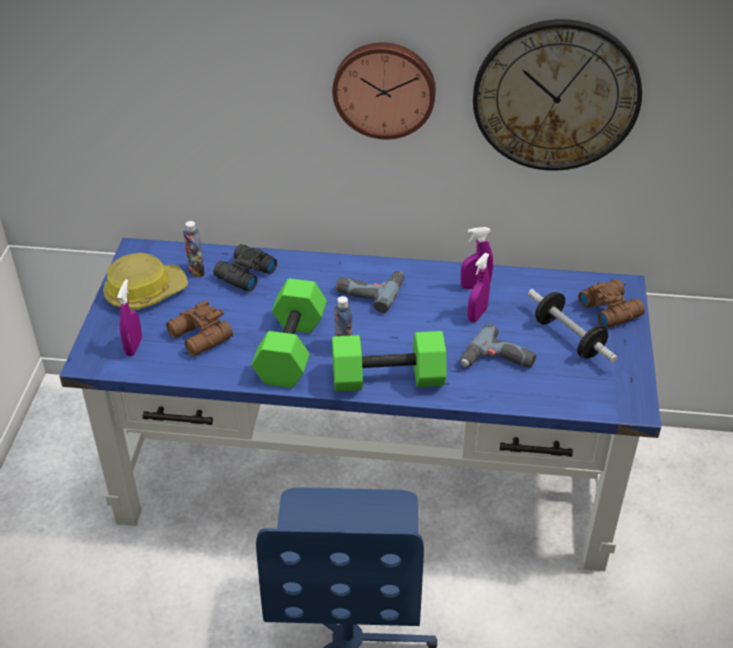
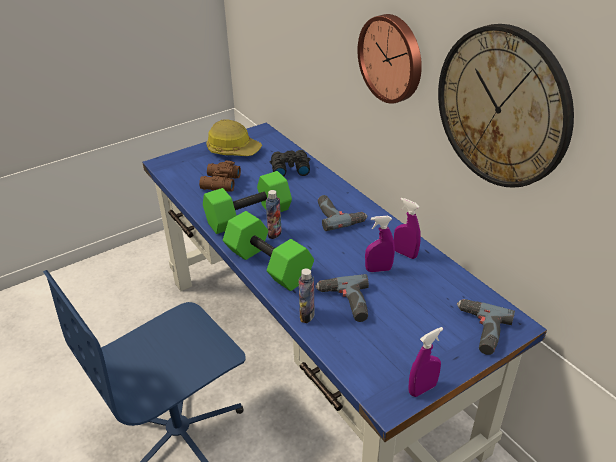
camera: 50 degrees right, 5 degrees down
(134, 347) = (188, 169): purple spray bottle -> purple spray bottle (422, 389)
(196, 271) = (271, 154): bottle -> bottle (307, 315)
(568, 338) = (416, 325): dumbbell -> none
(610, 309) = (479, 330): brown binoculars -> power drill

